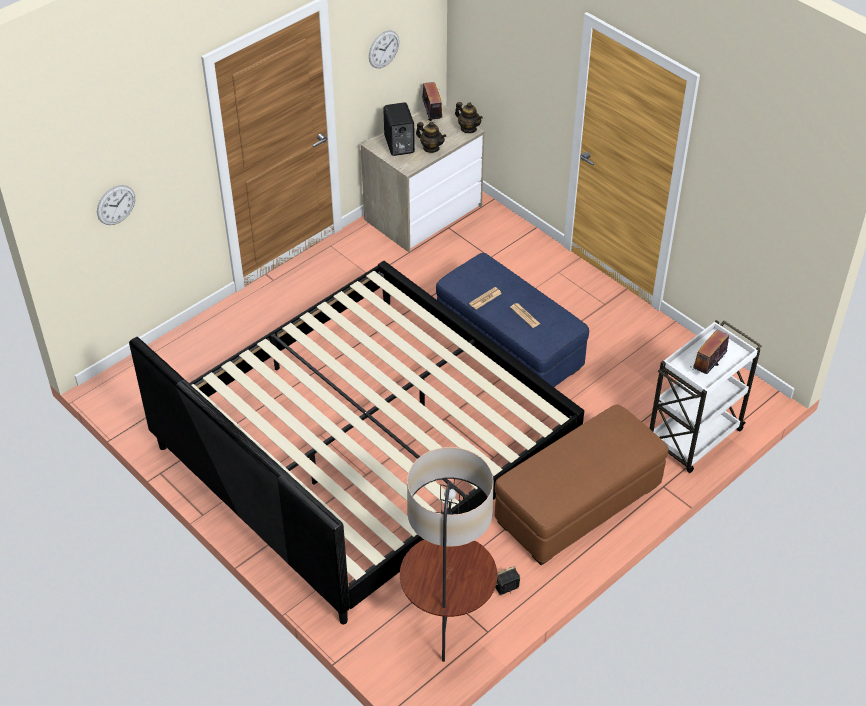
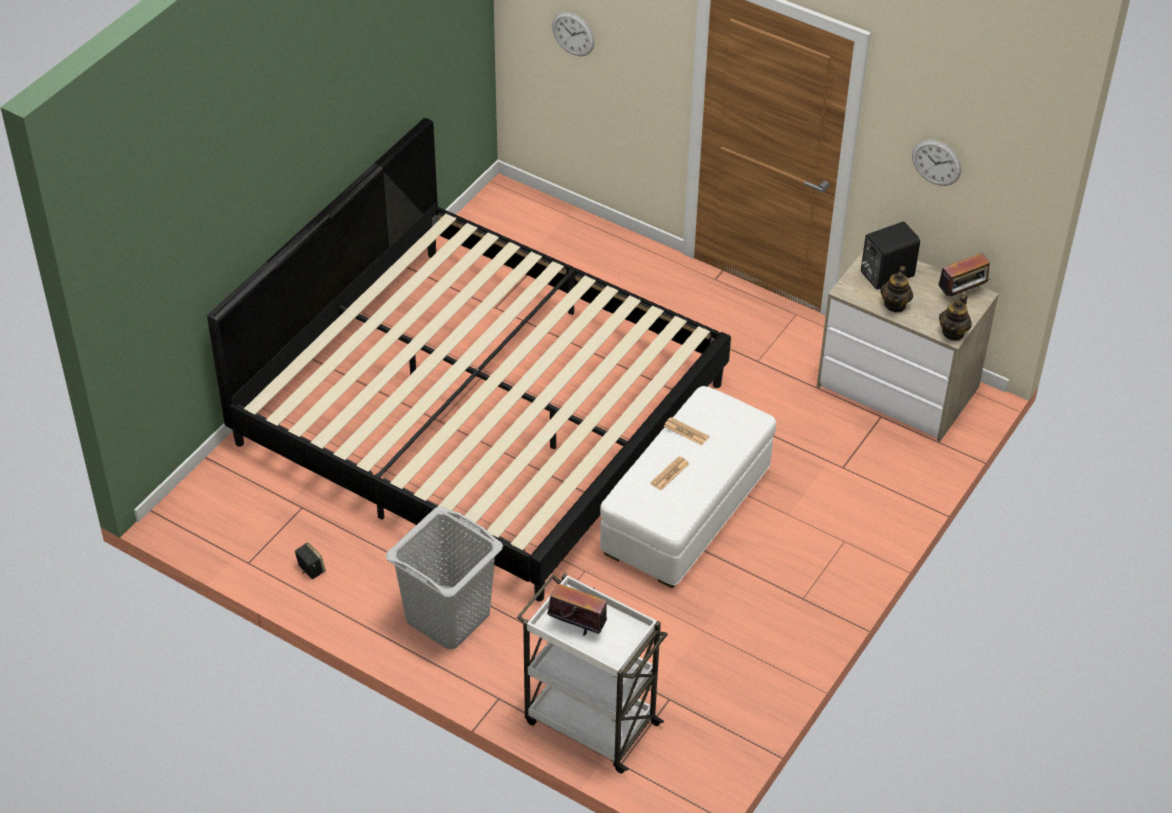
camera: 75 degrees right, 0 degrees up
(447, 628) = (246, 528): floor lamp -> none
(508, 346) = (685, 511): blue ottoman -> white ottoman
(578, 504) = (447, 617): brown ottoman -> grey laundry basket

